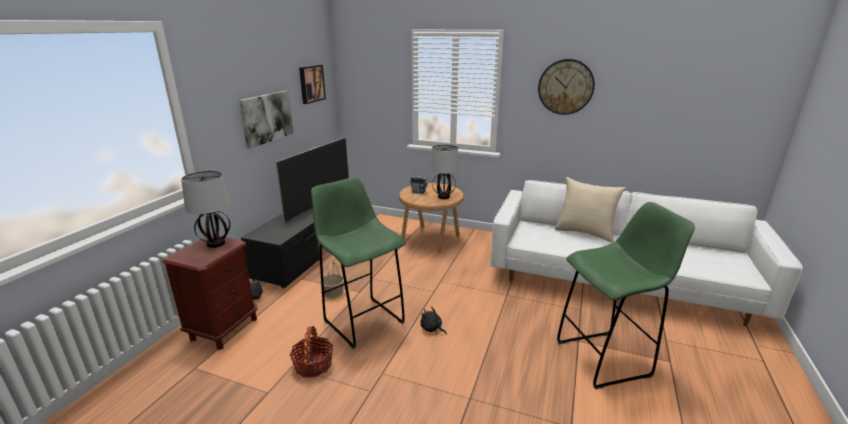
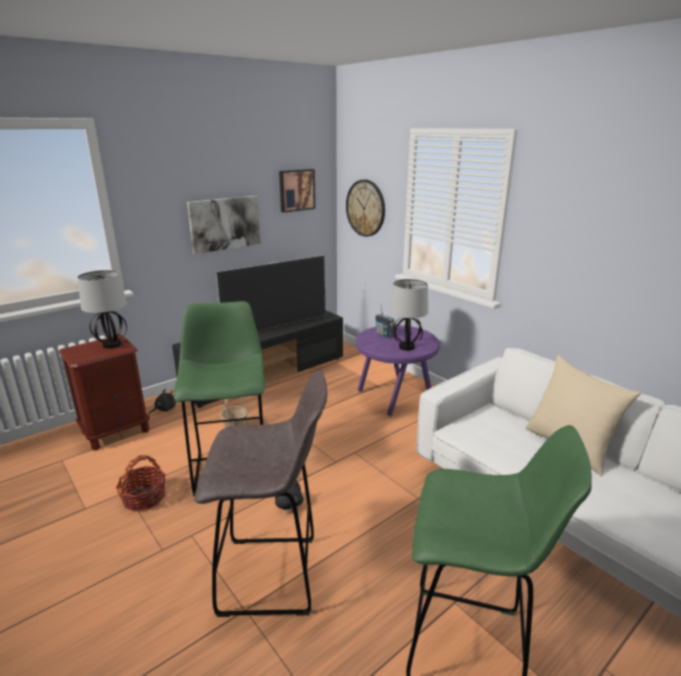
camera: 30 degrees right, 0 degrees up
(431, 239) = (395, 397): brown side table -> purple side table
(466, 372) = (272, 575): none -> grey stool
(565, 87) = (596, 218): wall clock -> wall clock (365, 208)

